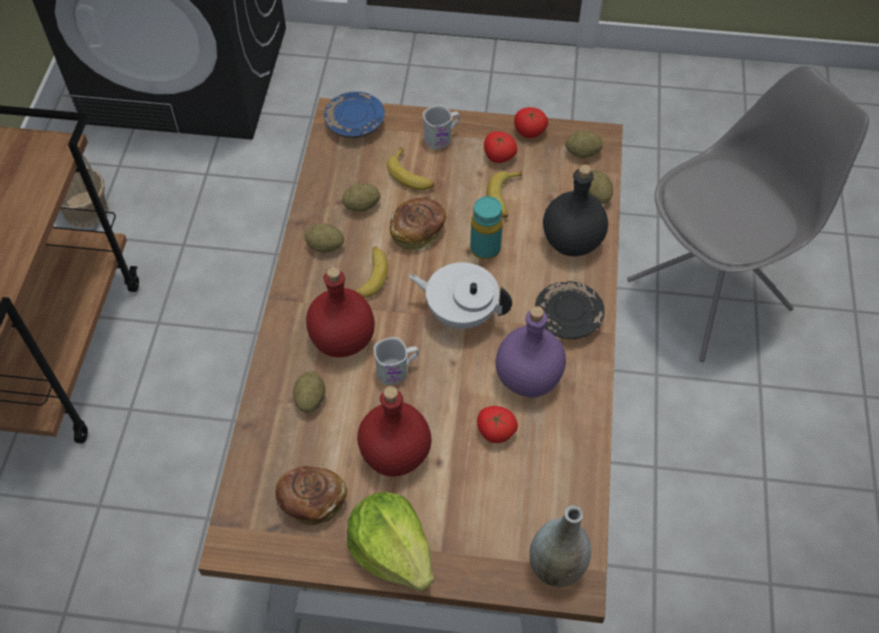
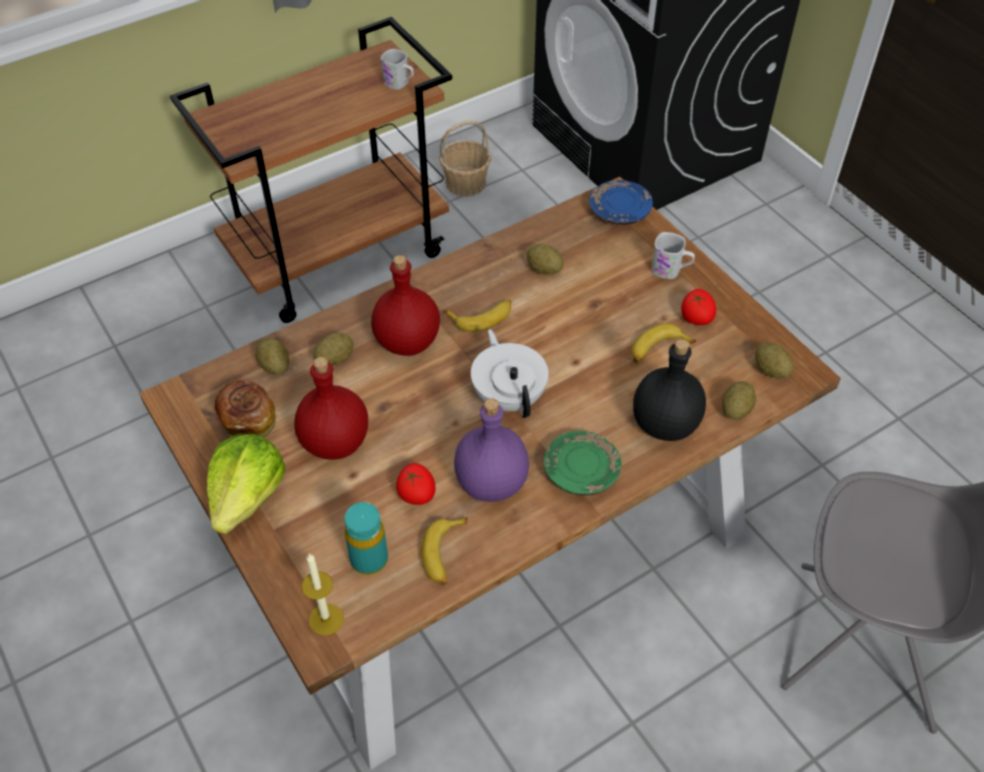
camera: 50 degrees right, 5 degrees down
(325, 246) = (482, 274): potato -> potato (274, 366)
(397, 370) = (413, 393): white mug -> white mug (400, 83)
(411, 175) = (609, 278): banana -> banana (444, 554)
(418, 232) = (558, 318): bread -> none
(485, 249) = (590, 371): turquoise bottle -> turquoise bottle (369, 559)
(529, 132) = (747, 320): tomato -> none
(556, 566) = (326, 619): grey vase -> candle
(567, 318) = (581, 471): black plate -> green plate

